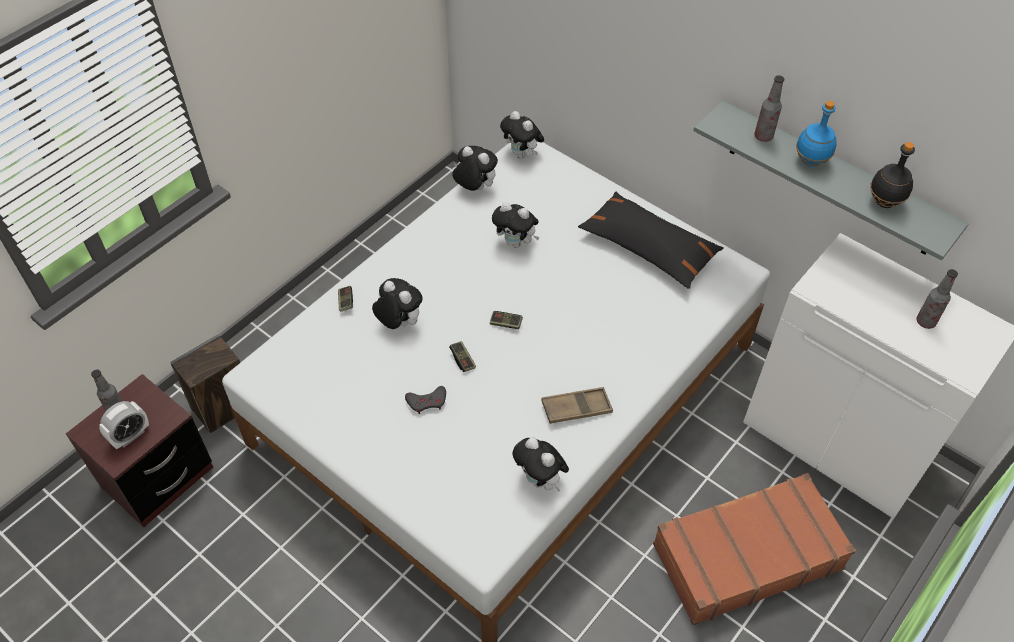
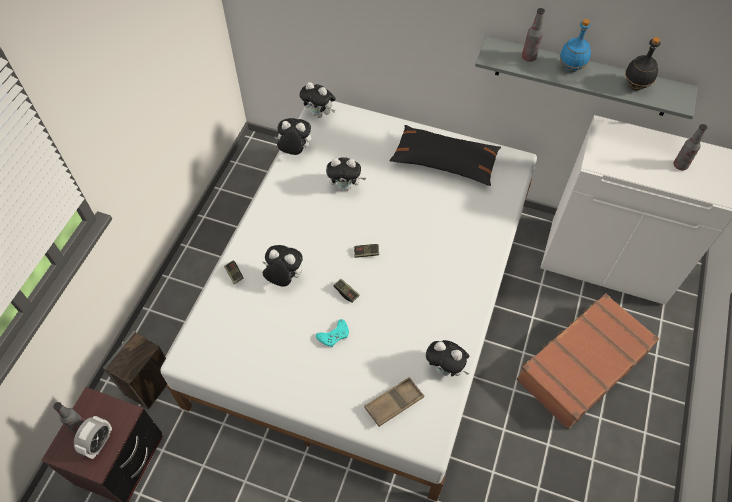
camera: 20 degrees left, 5 degrees up
(427, 402) = (334, 335): grey game controller -> turquoise game controller
(576, 408) = (447, 303): brown tray -> brown tray (394, 403)

